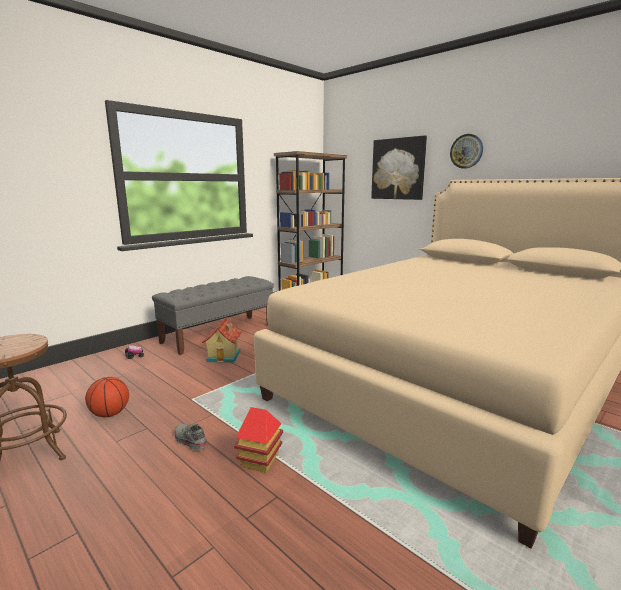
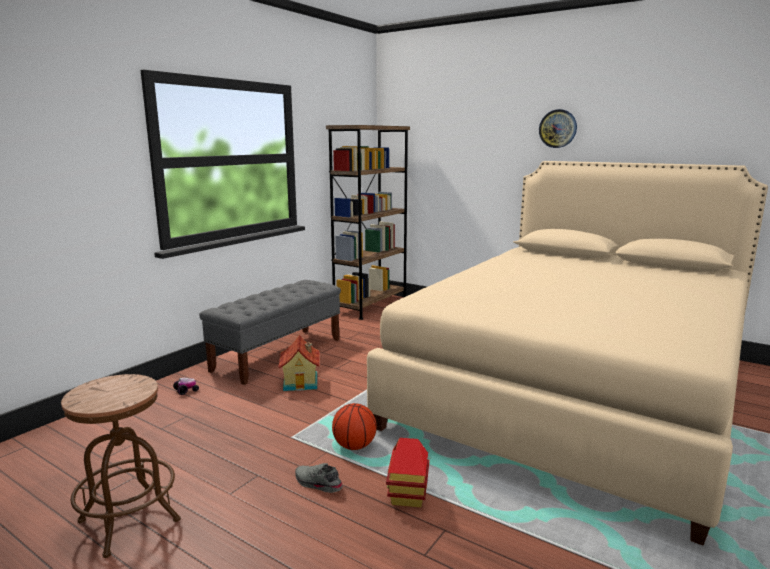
camera: 10 degrees left, 0 degrees up
(110, 414) = (201, 464): basketball -> basketball (354, 446)
(398, 169) = (476, 145): picture -> none

